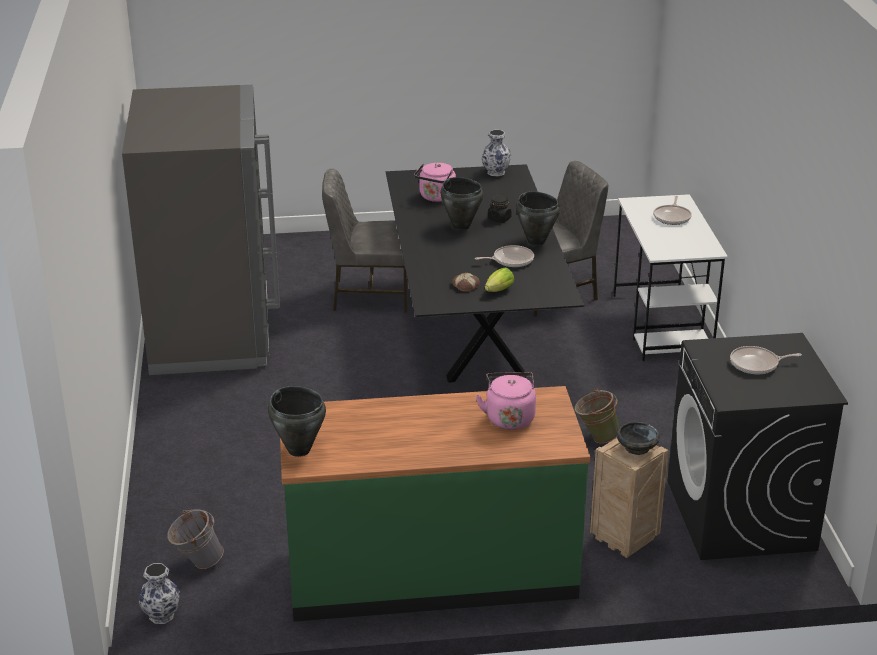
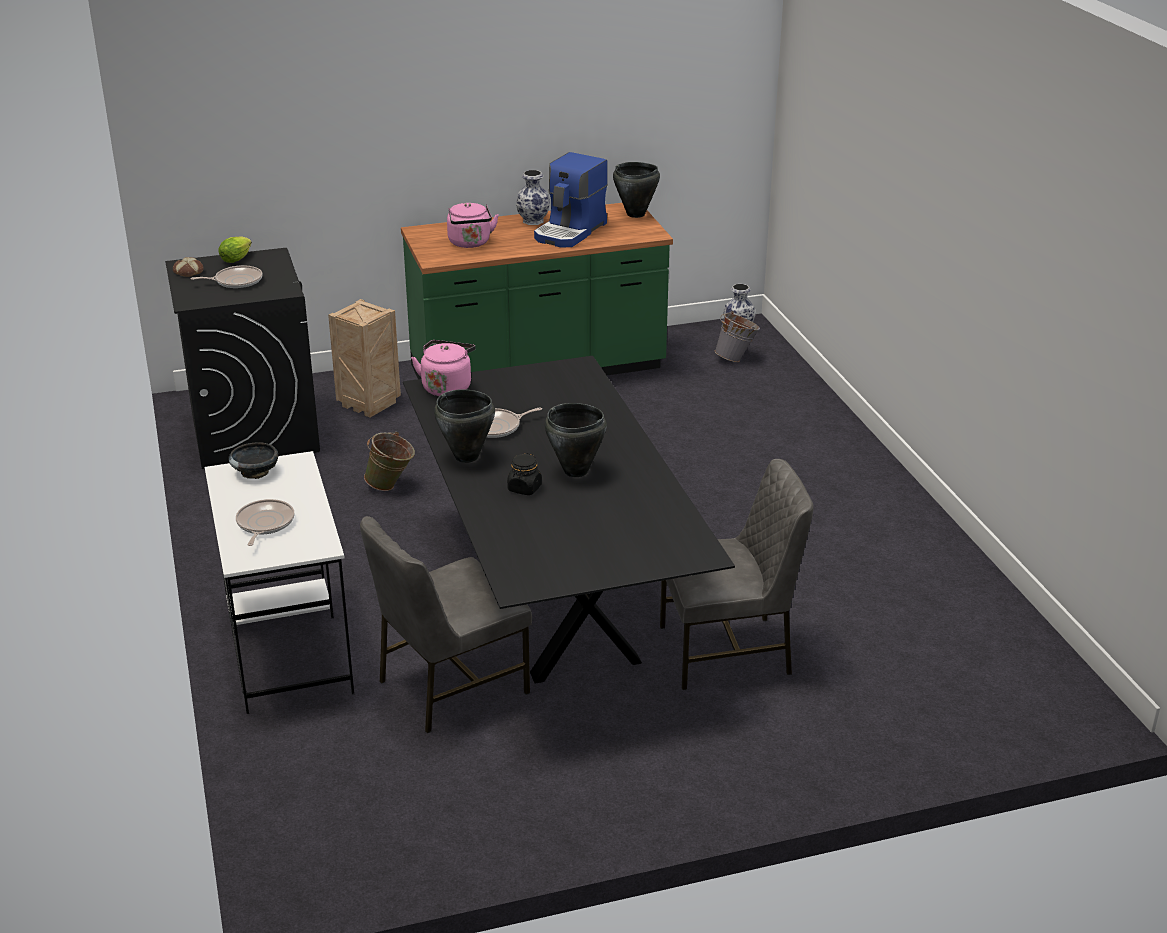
camera: 170 degrees right, 0 degrees up
(212, 331) = (906, 569): grey fridge -> none
(389, 426) = (571, 232): none -> coffee machine
(437, 197) = (628, 518): pink kettle -> pink kettle (447, 387)
(466, 285) = (545, 391): bread -> bread (188, 272)
(495, 172) = (549, 580): vase -> vase (533, 220)
(498, 291) = (506, 387): lettuce -> lettuce (237, 259)
(636, 448) = (357, 313): black bowl -> black bowl (255, 472)

